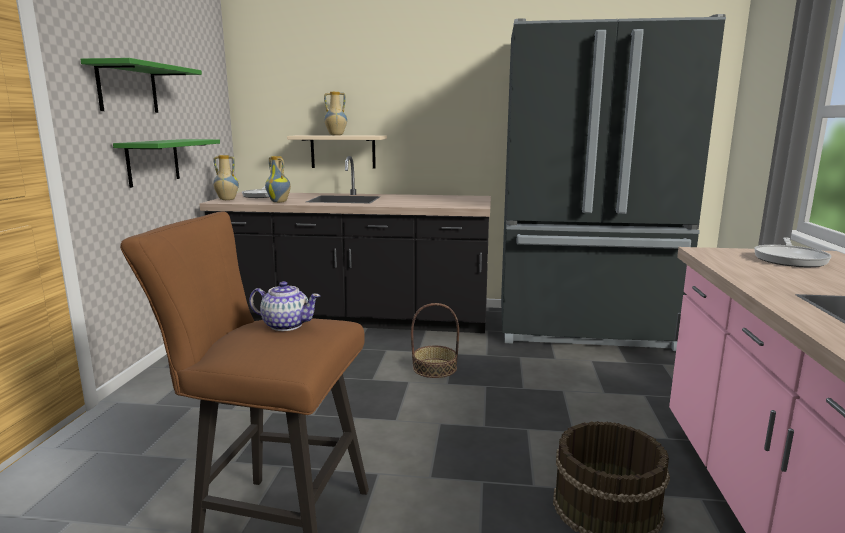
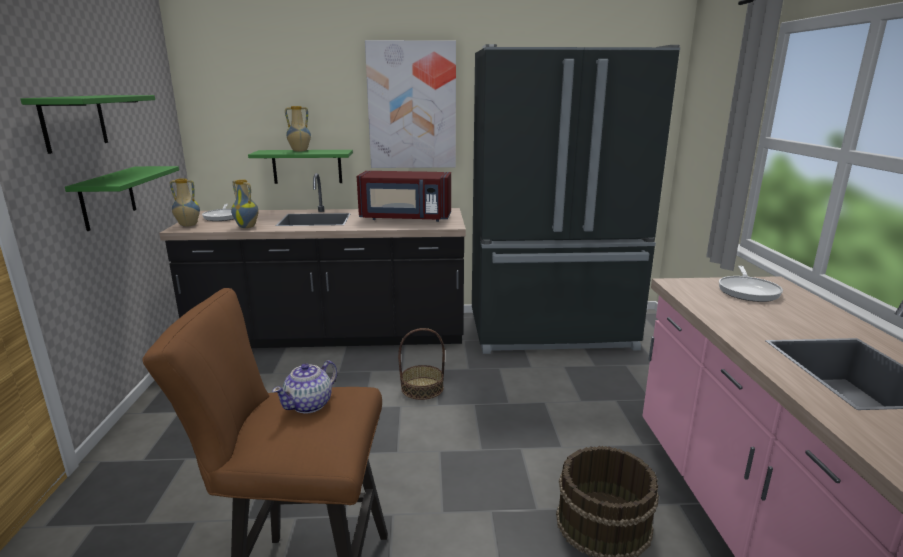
camera: 10 degrees left, 5 degrees up
(286, 325) = (309, 404): teapot -> teapot turned 120 degrees clockwise
(343, 151) = (307, 166): beige shelf -> green shelf
(432, 200) = (405, 218): none -> red microwave
(446, 92) = (412, 106): none -> picture

